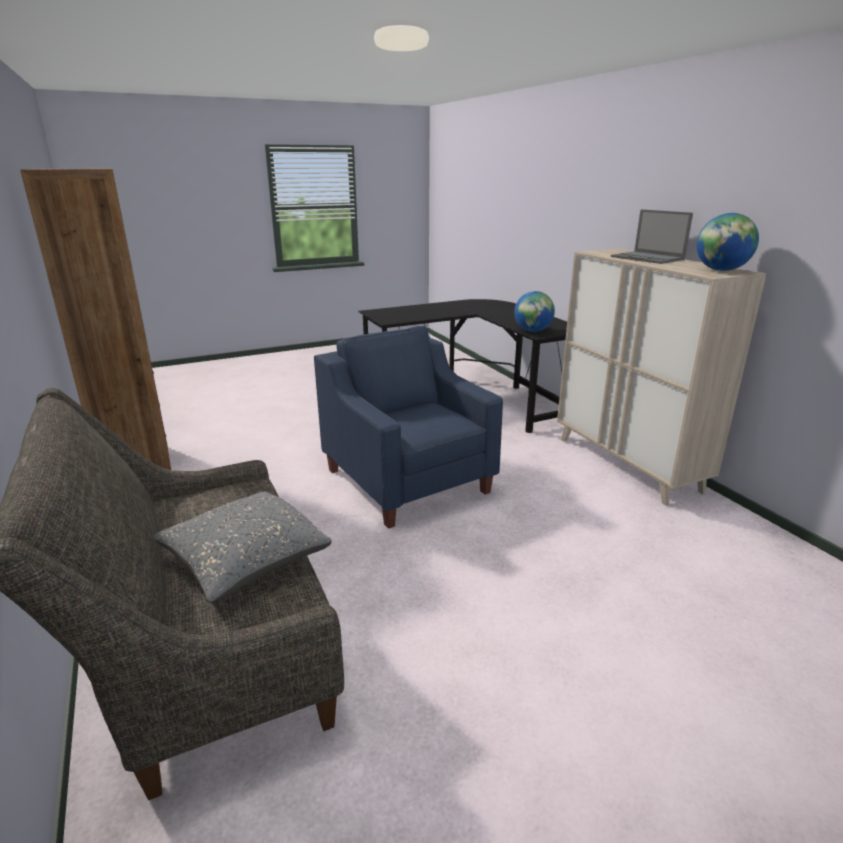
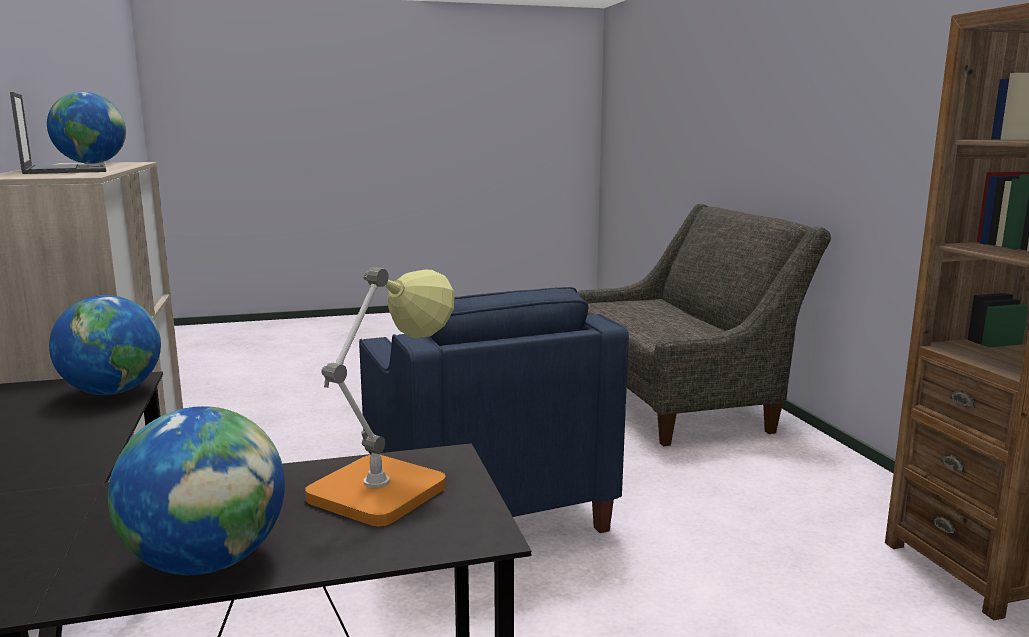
camera: 170 degrees left, 10 degrees down
(245, 561) = (639, 314): grey pillow -> none
(399, 316) = (388, 485): none -> table lamp
(425, 306) = (208, 562): none -> globe

